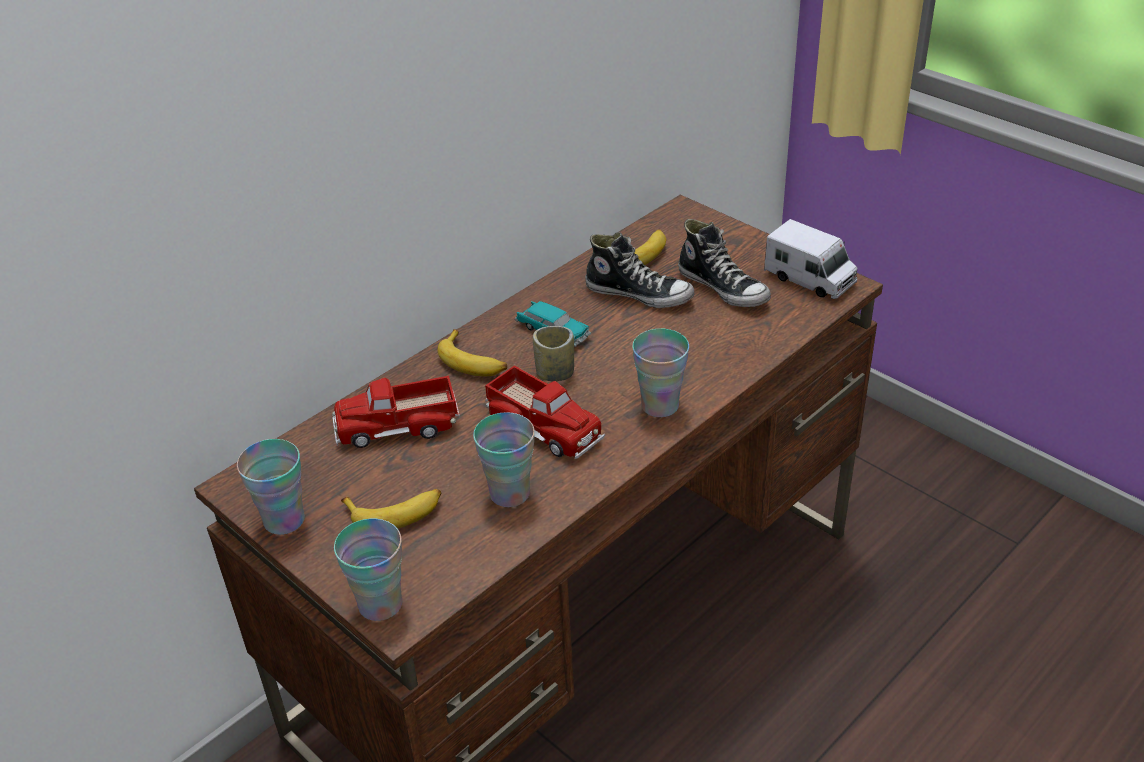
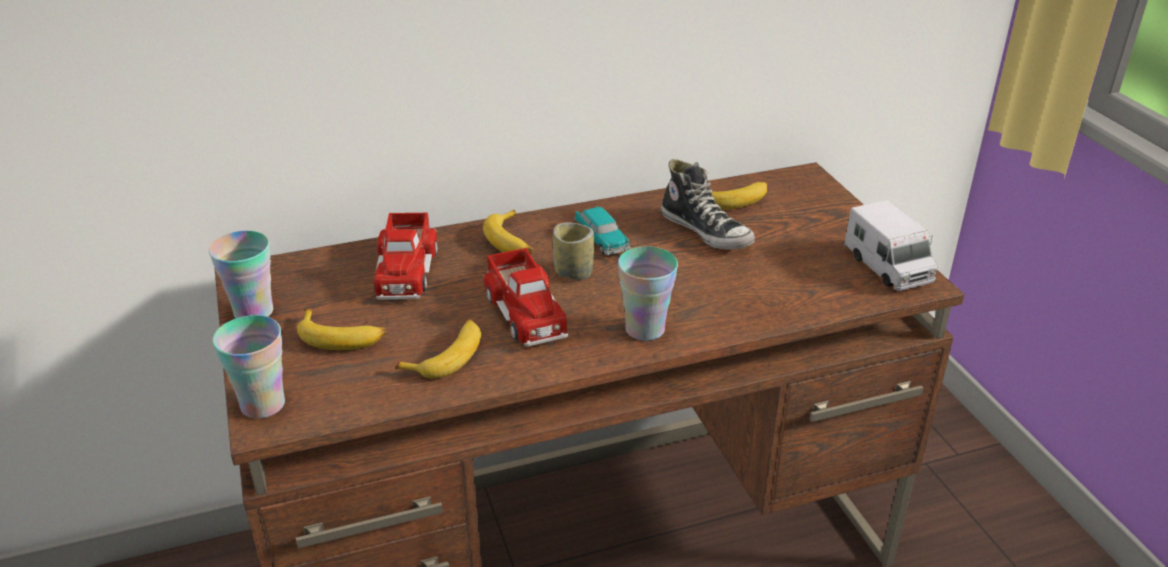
camera: 25 degrees right, 5 degrees down
(397, 425) = (405, 270): toy truck -> toy truck turned 105 degrees counterclockwise
(509, 493) = (447, 356): cup -> banana
(723, 288) = (792, 249): shoe -> none

